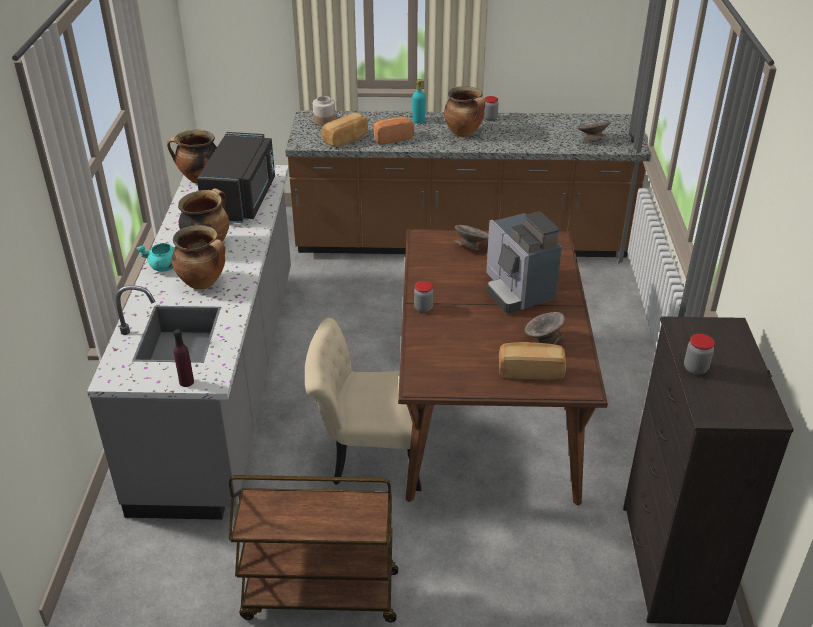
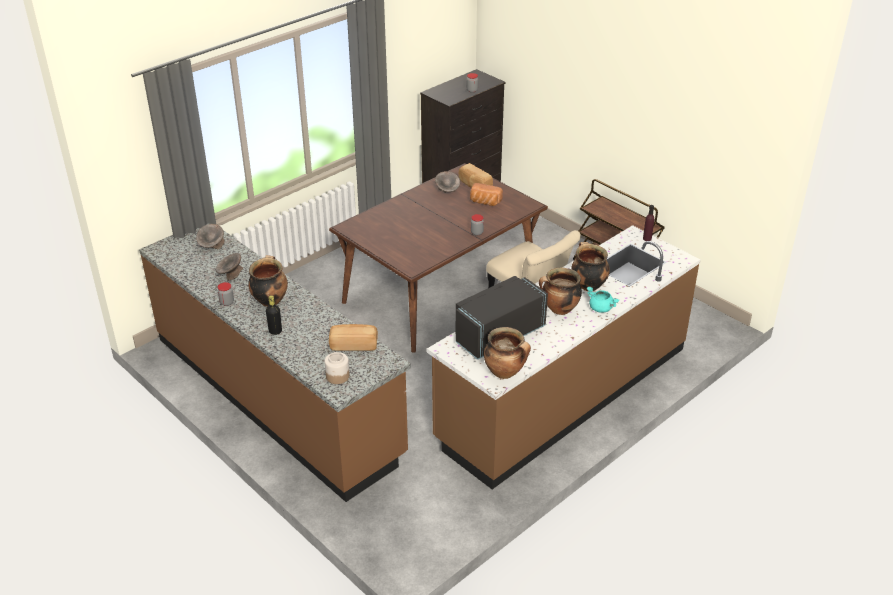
camera: 135 degrees left, 0 degrees up
(223, 379) = (563, 393): grey counter -> brown counter
(391, 138) = (322, 326): bread -> bread (484, 202)
(418, 121) = (275, 331): turquoise bottle -> black bottle
(470, 247) = (397, 248): grey bowl -> grey bowl (230, 275)
(517, 291) = (418, 215): coffee machine -> none

